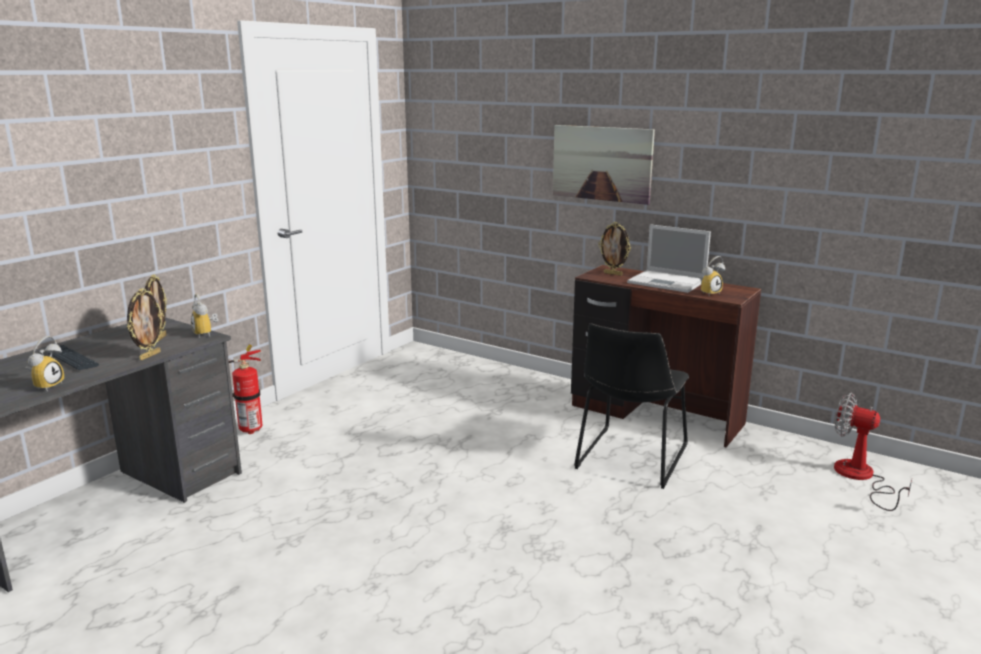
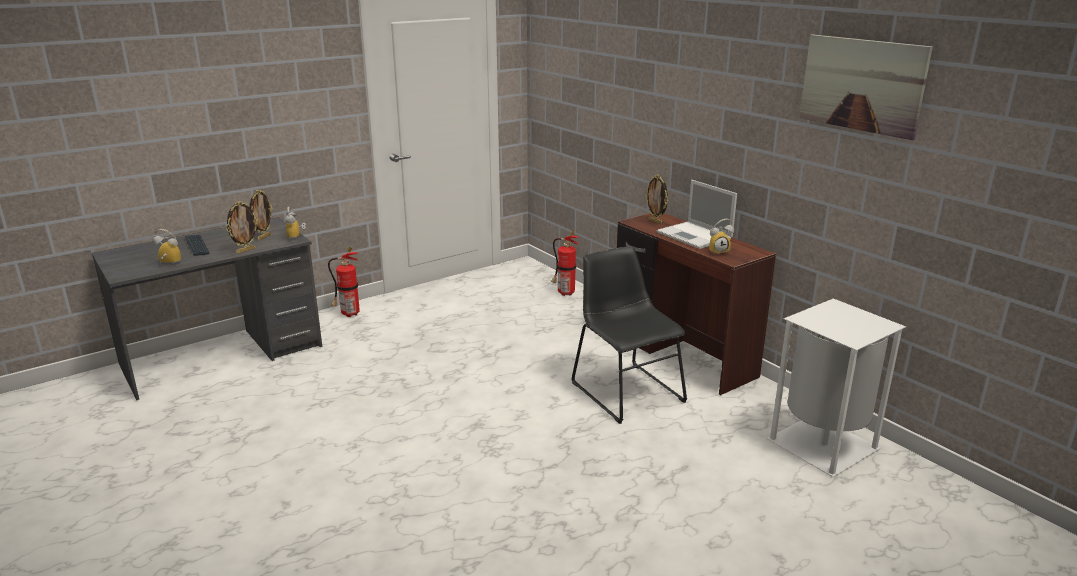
camera: 20 degrees right, 5 degrees up
(47, 385) = (168, 264): alarm clock -> alarm clock turned 120 degrees counterclockwise
(484, 372) = (564, 293): none -> fire extinguisher
(602, 163) = (662, 117): picture -> picture (861, 85)
(630, 459) = (624, 389): black chair -> black chair turned 105 degrees clockwise
(860, 478) = (823, 445): fan -> white trash can

